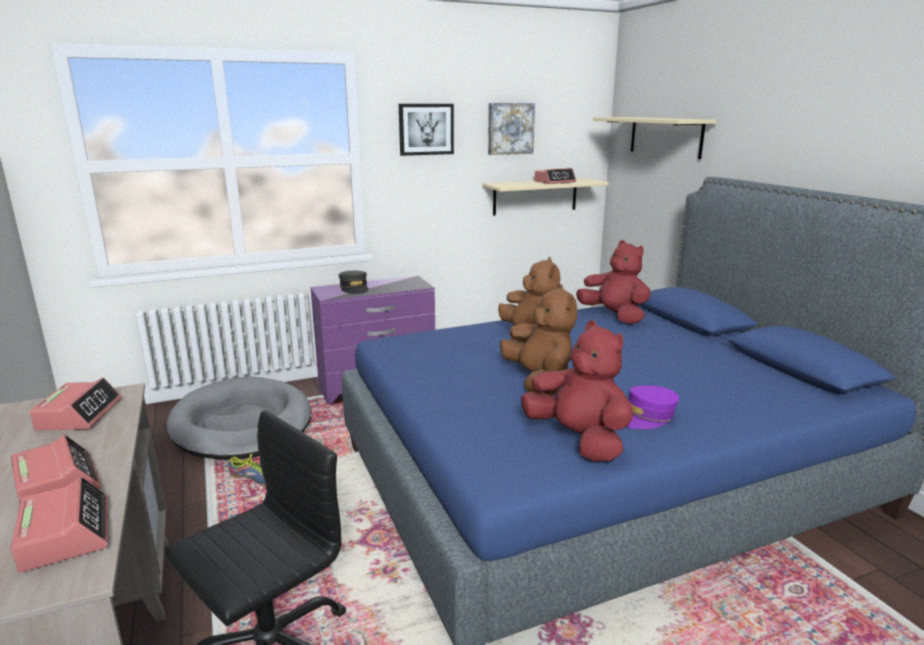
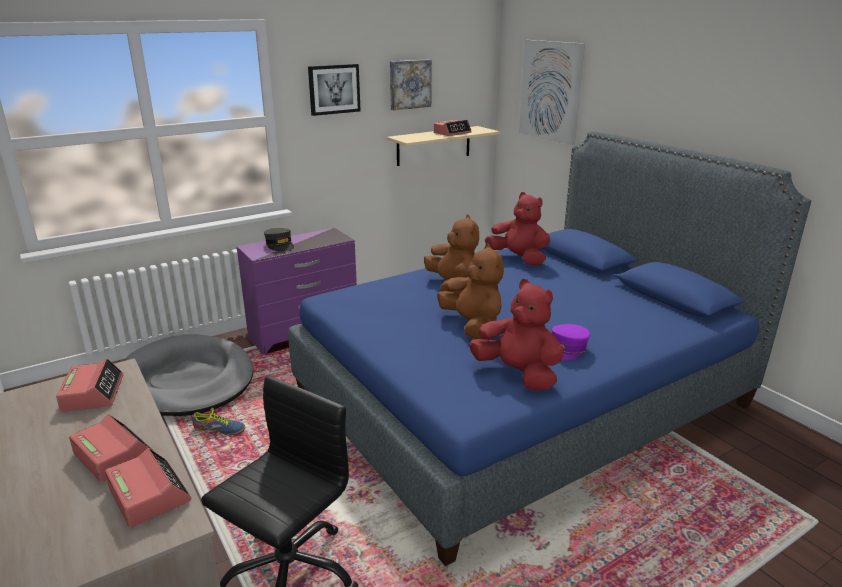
camera: 10 degrees left, 5 degrees up
(665, 136) = (550, 91): beige shelf -> picture

